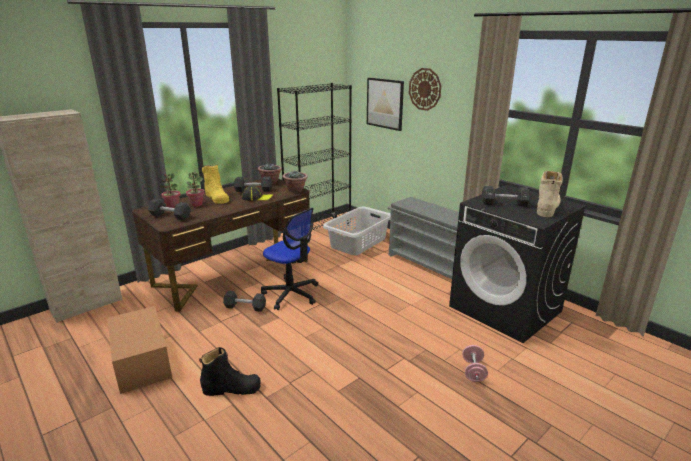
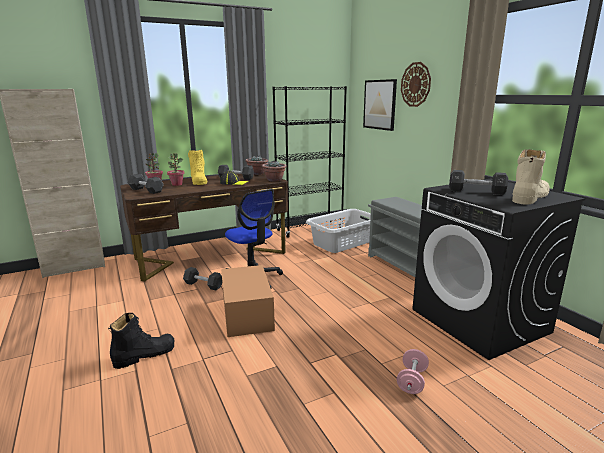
camera: 15 degrees right, 5 degrees down
(141, 361) = (84, 318): cardboard box -> cardboard box (247, 313)
(231, 388) = (144, 355): black boot -> black boot turned 45 degrees counterclockwise

